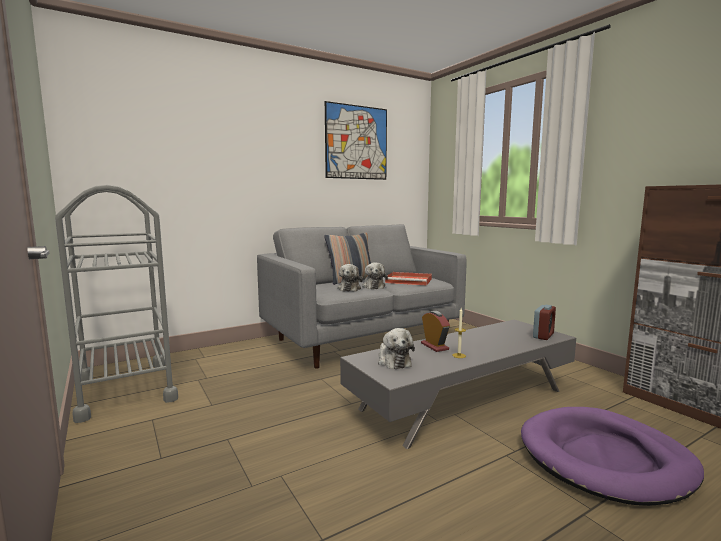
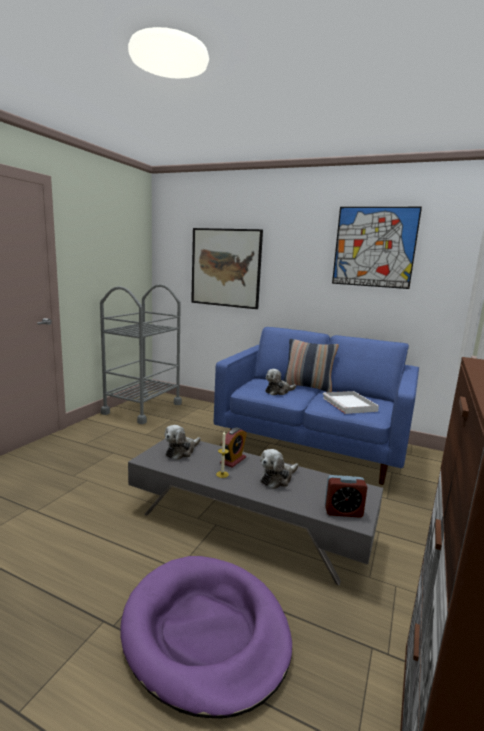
camera: 55 degrees right, 5 degrees up
(198, 163) = (226, 268): none -> picture
(363, 339) = (312, 446): grey sofa -> blue sofa
(373, 286) = (302, 397): plush toy -> plush toy (277, 479)
(409, 281) = (350, 405): red tray -> white tray

